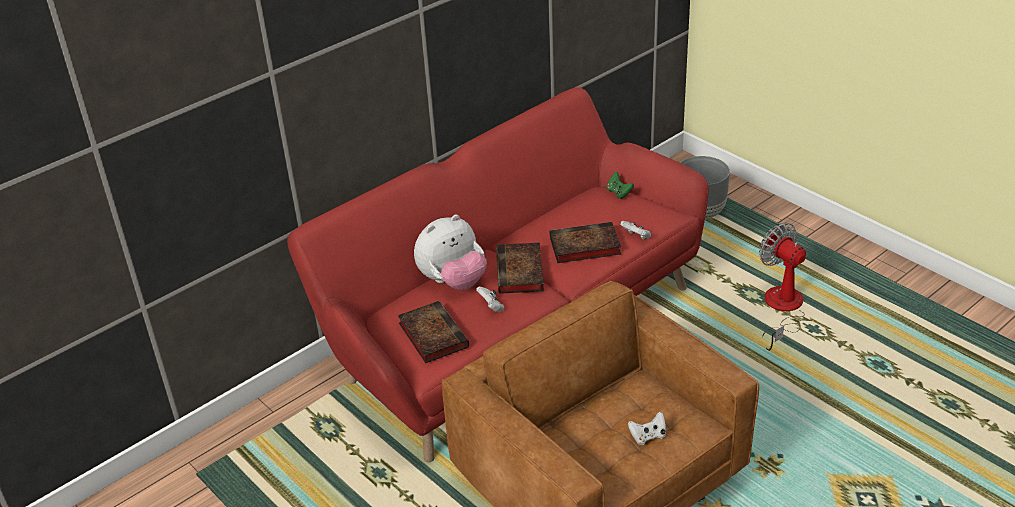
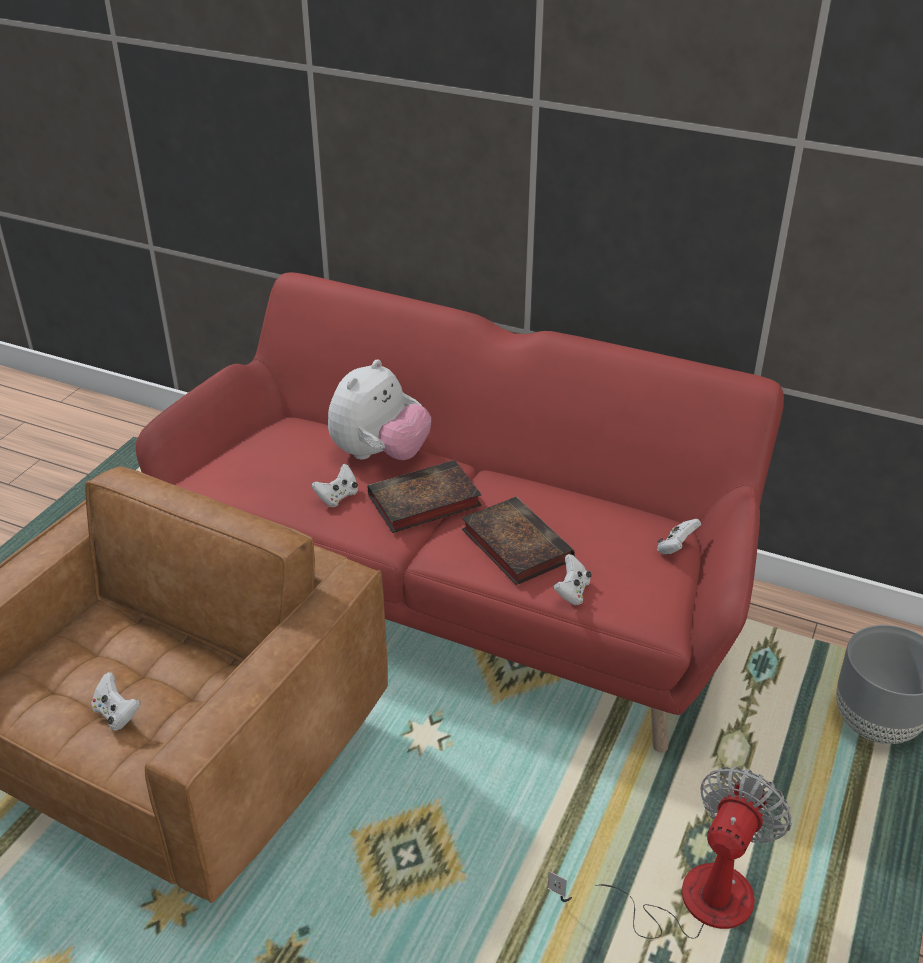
camera: 65 degrees right, 0 degrees up
(431, 334) = (263, 465): book -> none
(453, 281) = (379, 455): plush toy -> plush toy turned 90 degrees counterclockwise
(619, 193) = (676, 548): green game controller -> white game controller

